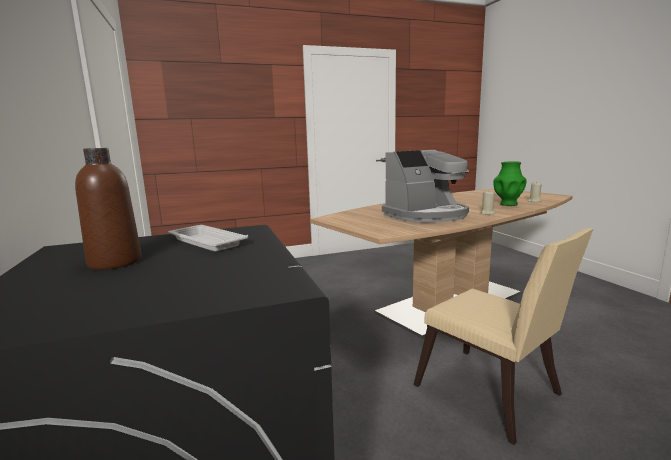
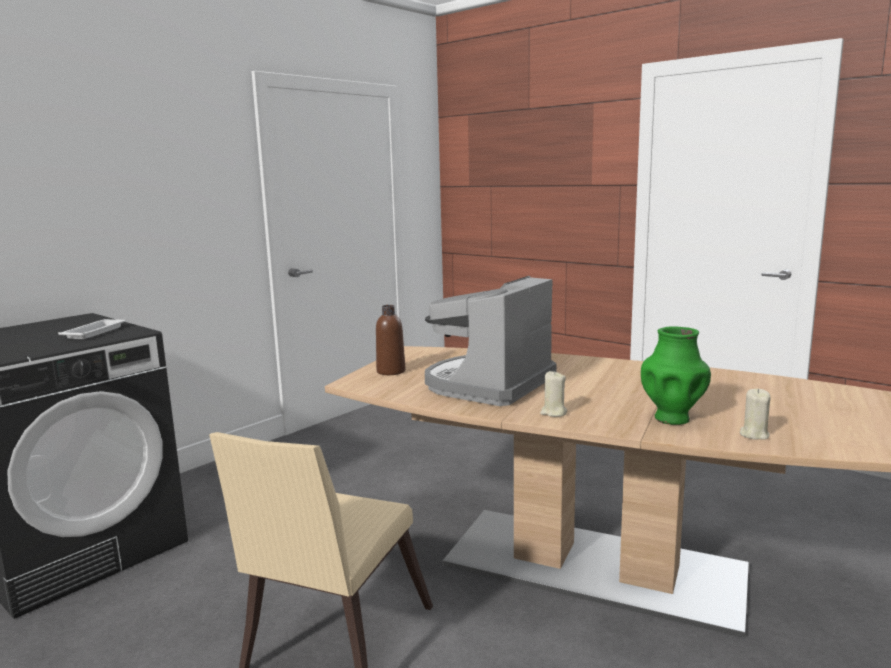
camera: 60 degrees right, 0 degrees up
(115, 262) = (46, 330): brown bottle -> brown bottle (391, 371)
(426, 215) = (488, 384): coffee machine -> coffee machine turned 90 degrees clockwise

